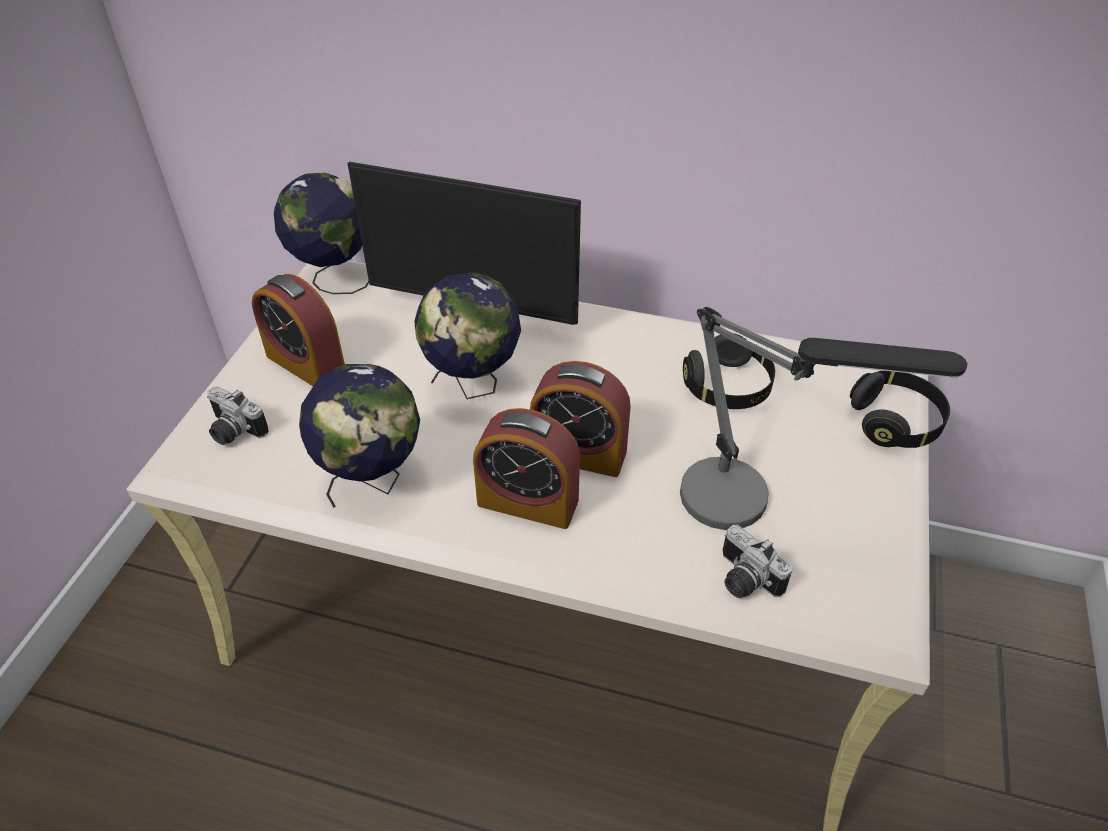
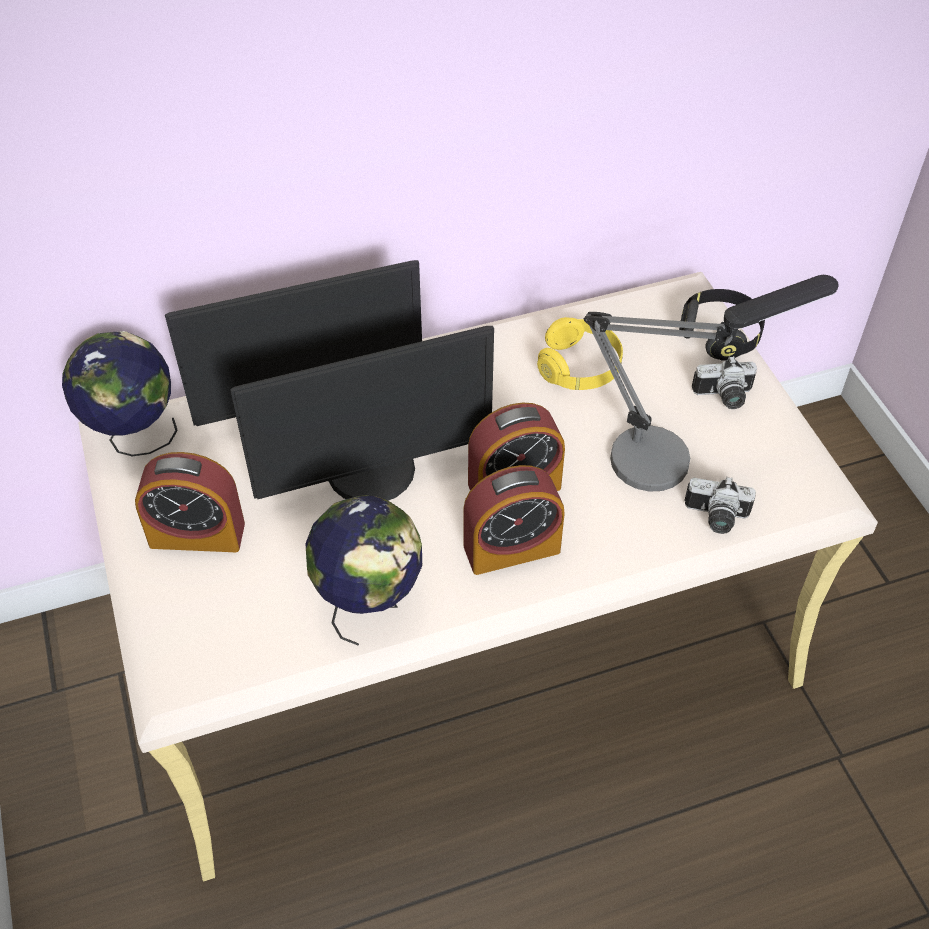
camera: 35 degrees left, 5 degrees up
(233, 431) = (195, 634): camera -> camera (724, 397)
(473, 385) = (372, 473): globe -> monitor
(727, 388) = (579, 368): black headphones -> yellow headphones

